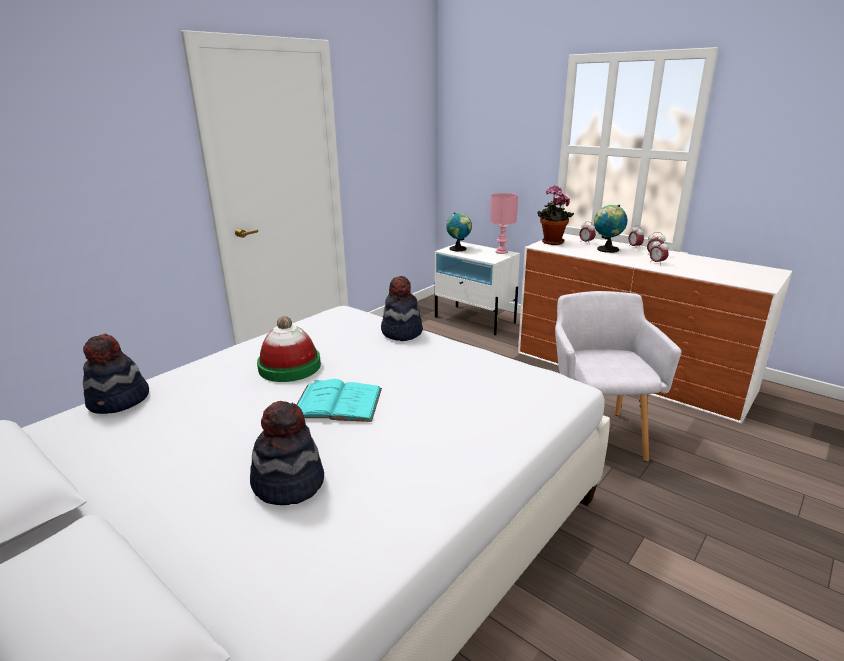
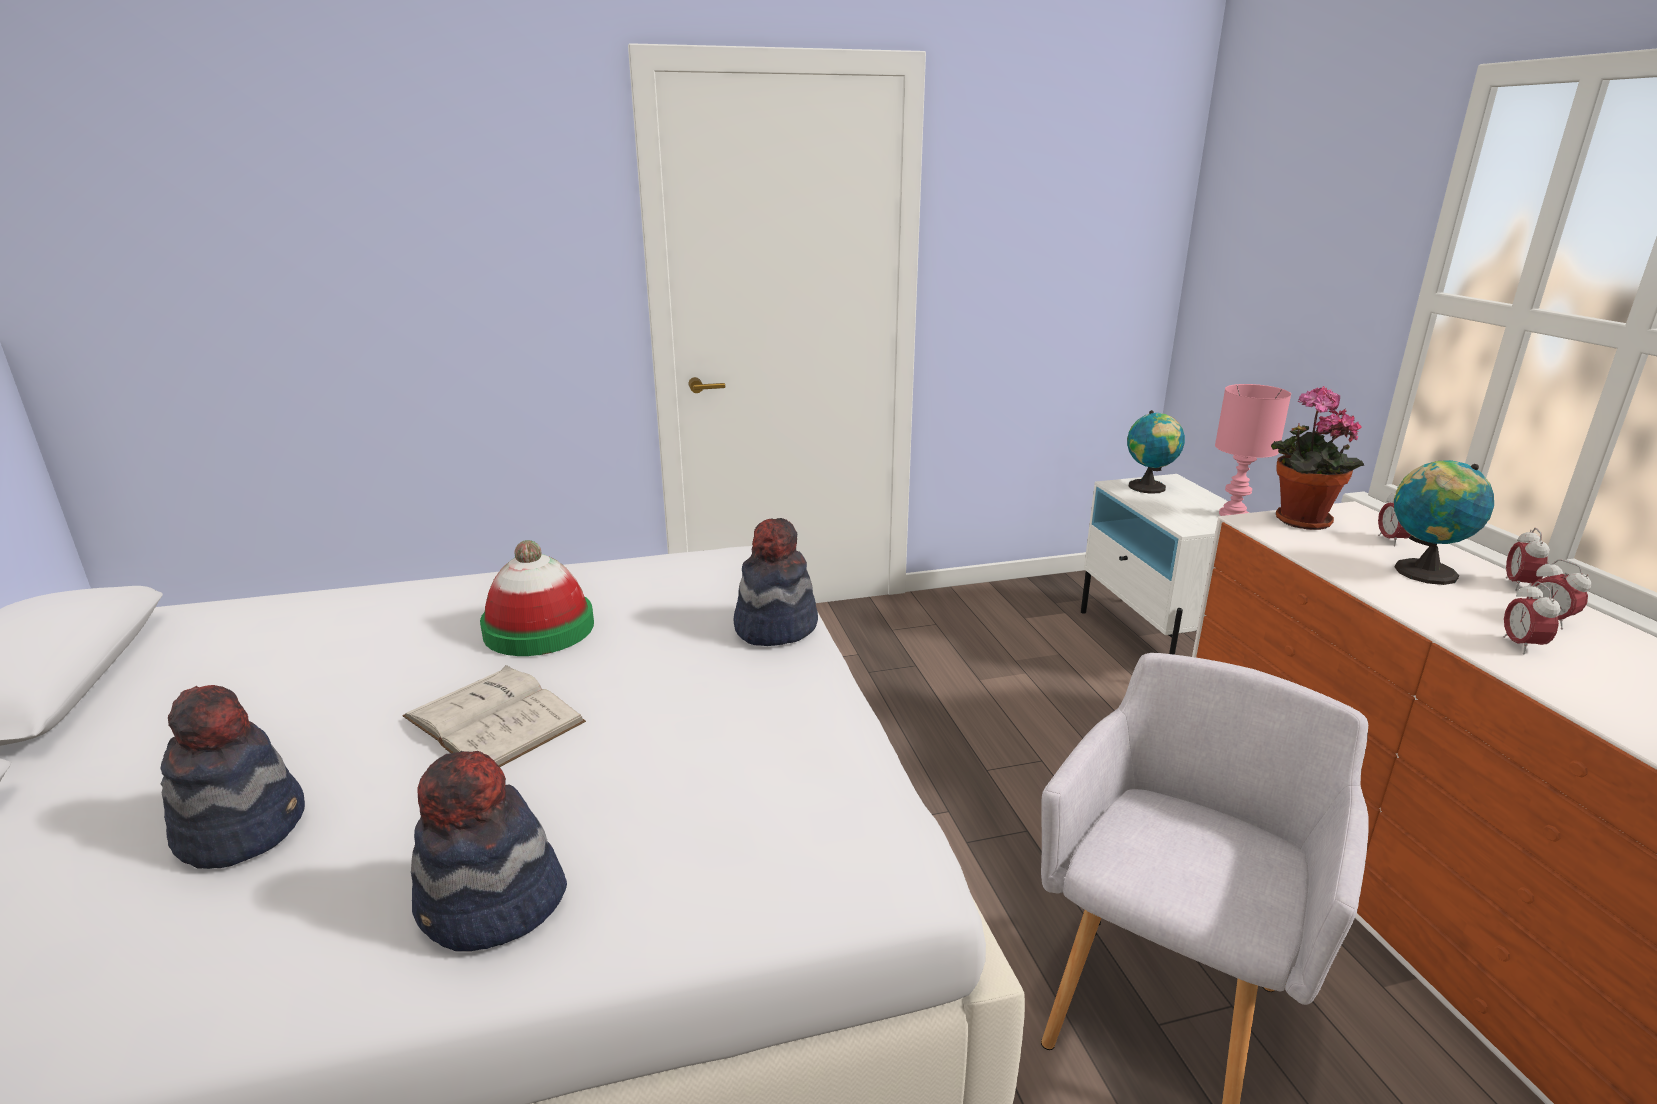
camera: 35 degrees right, 0 degrees up
(119, 401) = (304, 605): hat -> hat (492, 906)
(337, 403) = (494, 719): turquoise book -> white book

